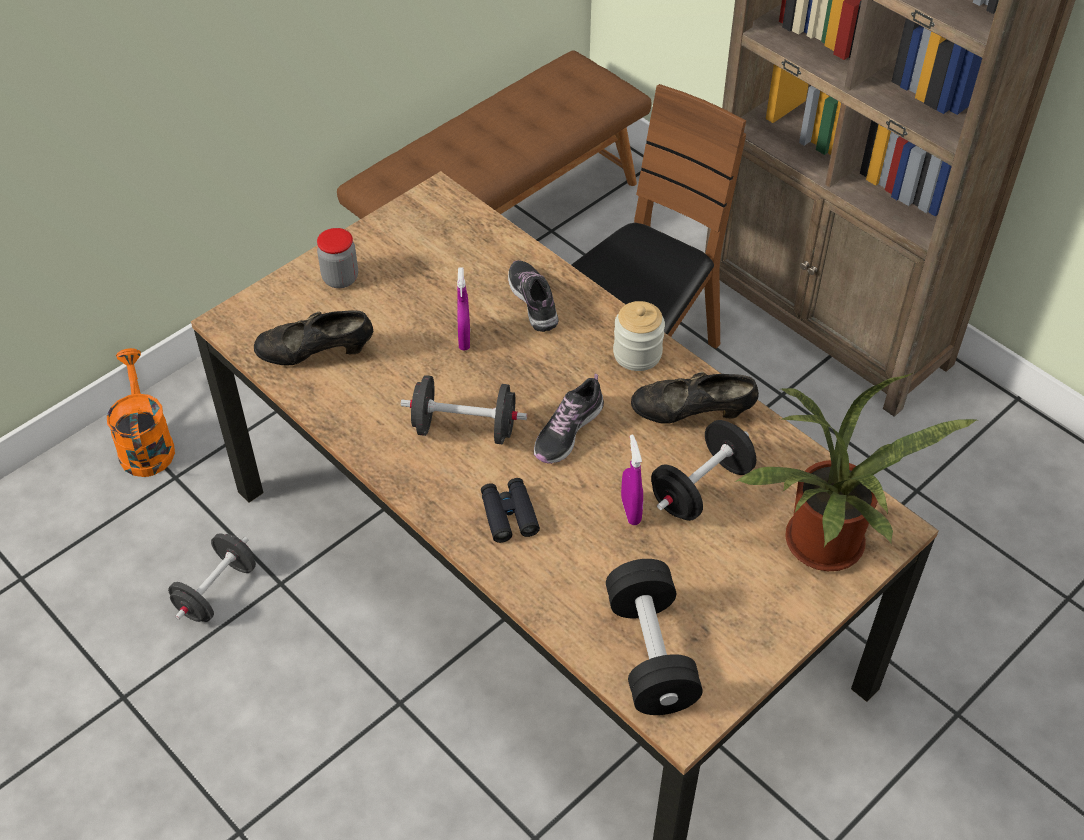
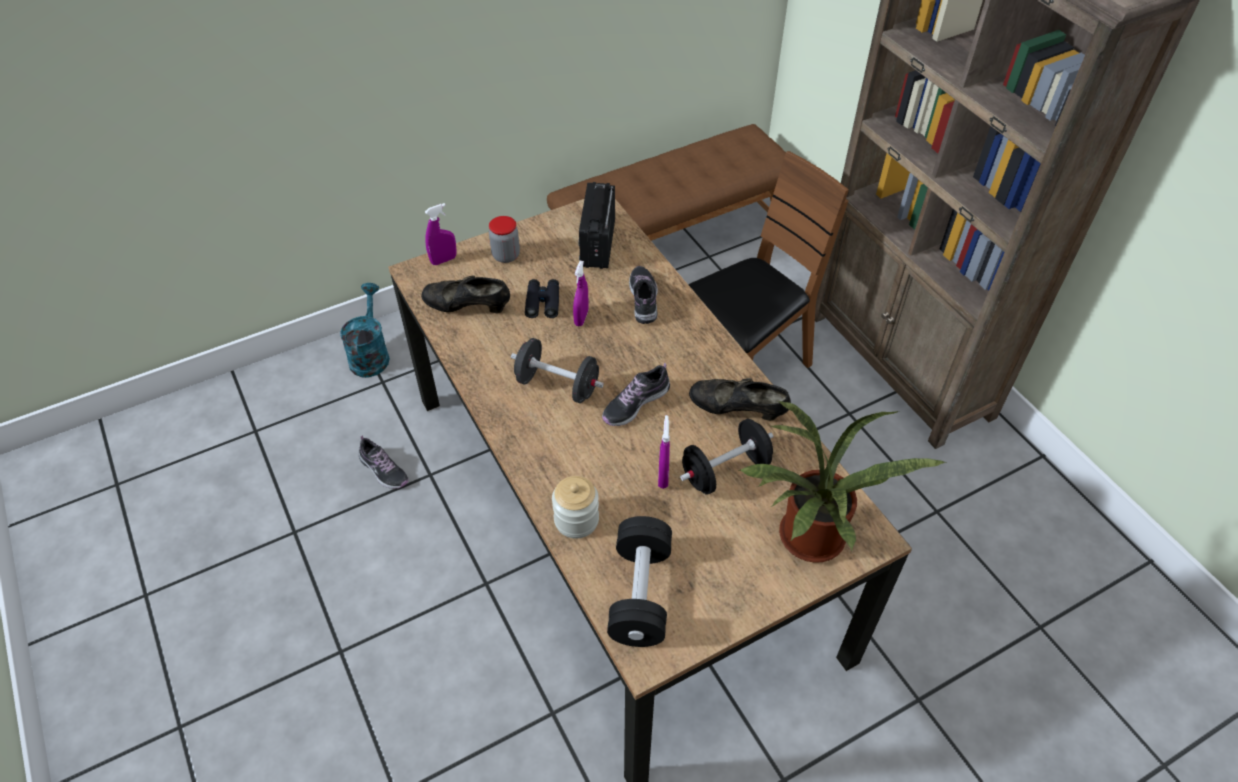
camera: 15 degrees right, 0 degrees up
(145, 444) = (370, 354): orange watering can -> turquoise watering can
(217, 591) = (383, 470): black dumbbell -> shoe
(261, 299) = (443, 260): none -> purple spray bottle
(452, 243) = (597, 244): none -> radio
(509, 514) = (567, 458): black binoculars -> black binoculars (543, 302)
(637, 354) = (710, 355): jar -> jar (576, 520)

